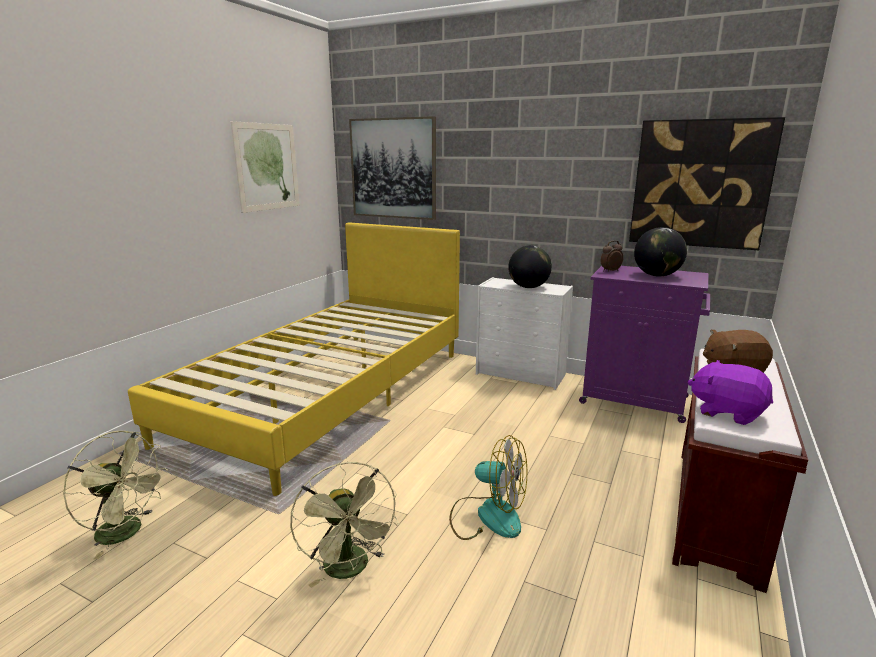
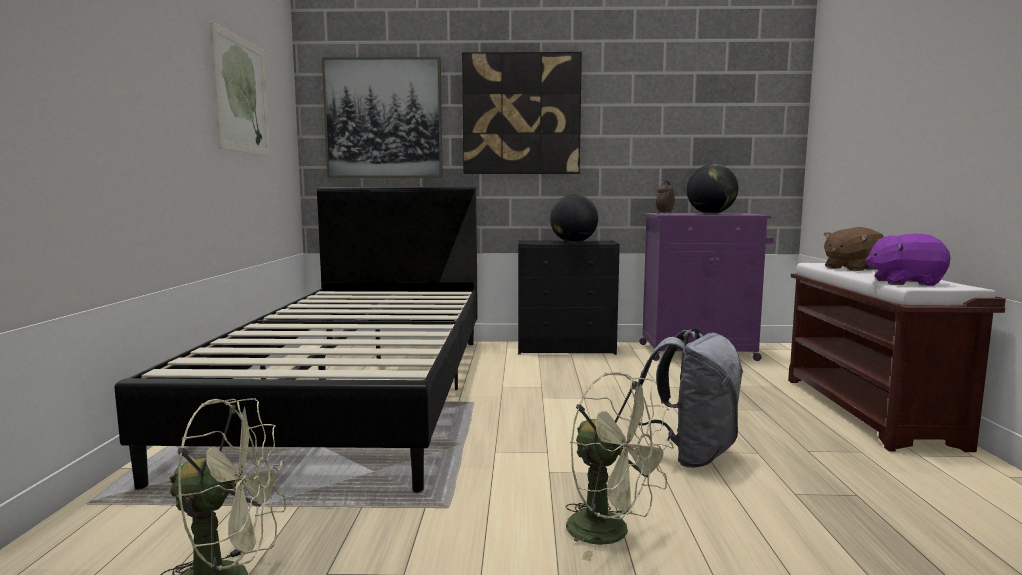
camera: 25 degrees left, 10 degrees down
(329, 393) = (360, 392): yellow bed -> black bed
(488, 516) = (690, 455): fan -> grey backpack
(521, 374) = (567, 348): white dresser -> black dresser
(700, 184) = (727, 128): picture -> picture (521, 114)

